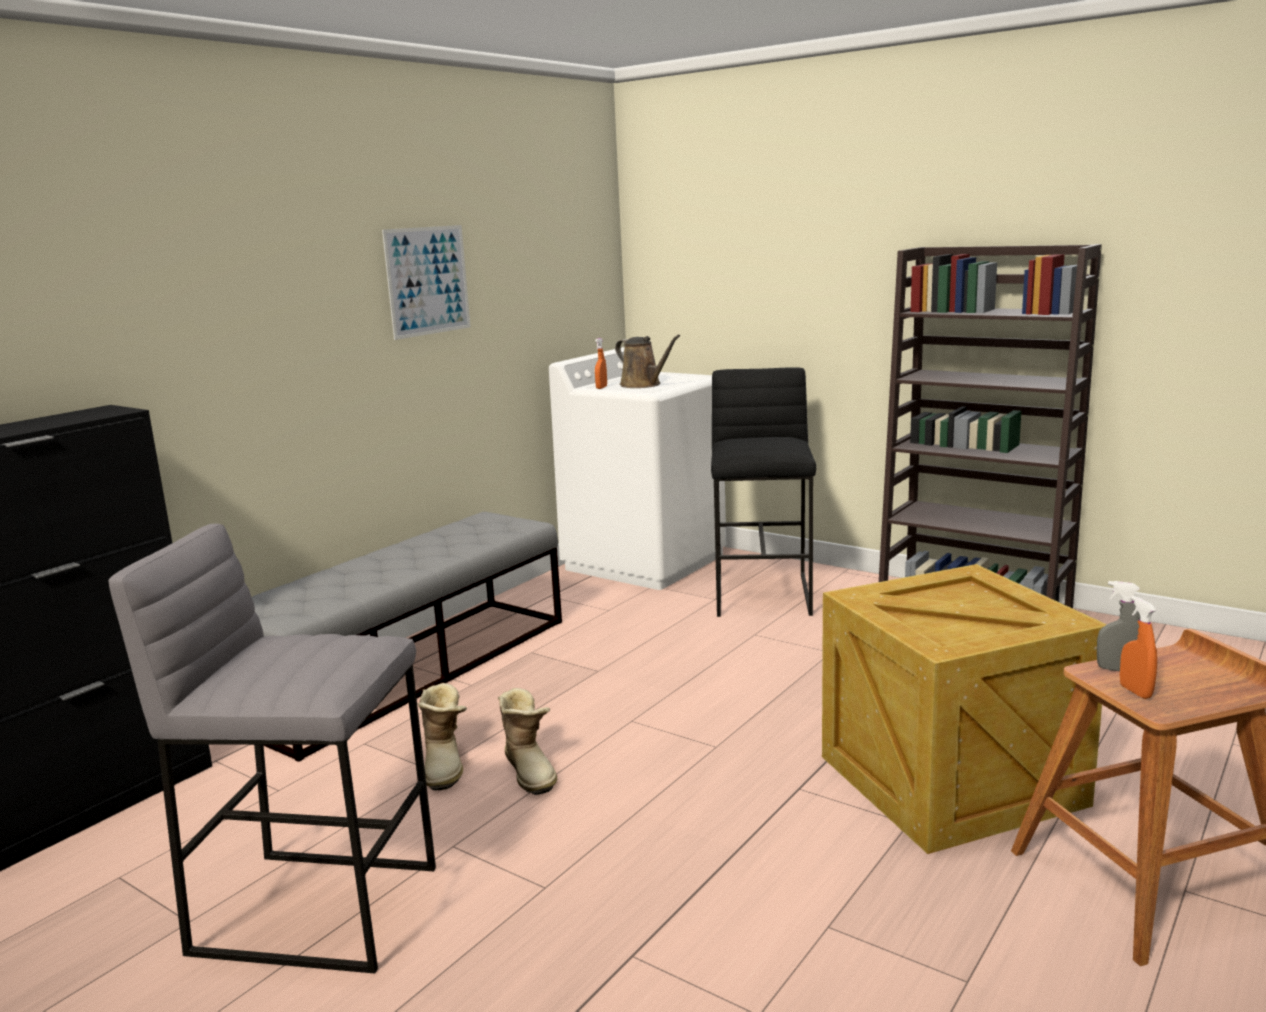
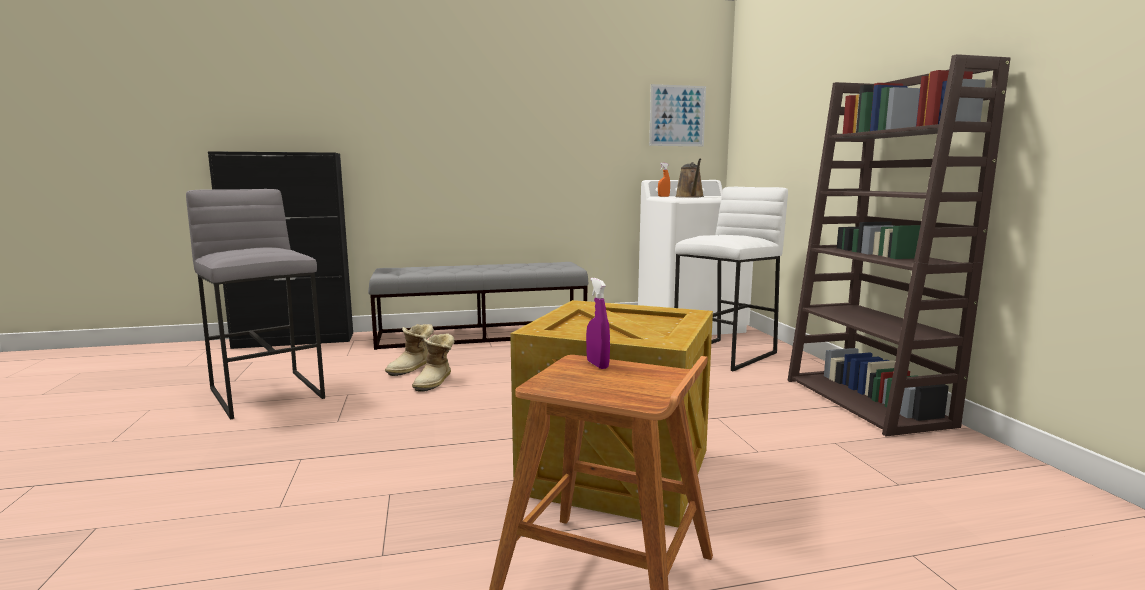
camera: 40 degrees right, 5 degrees down
(428, 281) = (551, 116): picture -> picture (677, 116)
(764, 595) = (726, 354): black stool -> white stool
(1117, 669) = (597, 365): grey spray bottle -> purple spray bottle
(1135, 691) = (564, 375): orange spray bottle -> none

